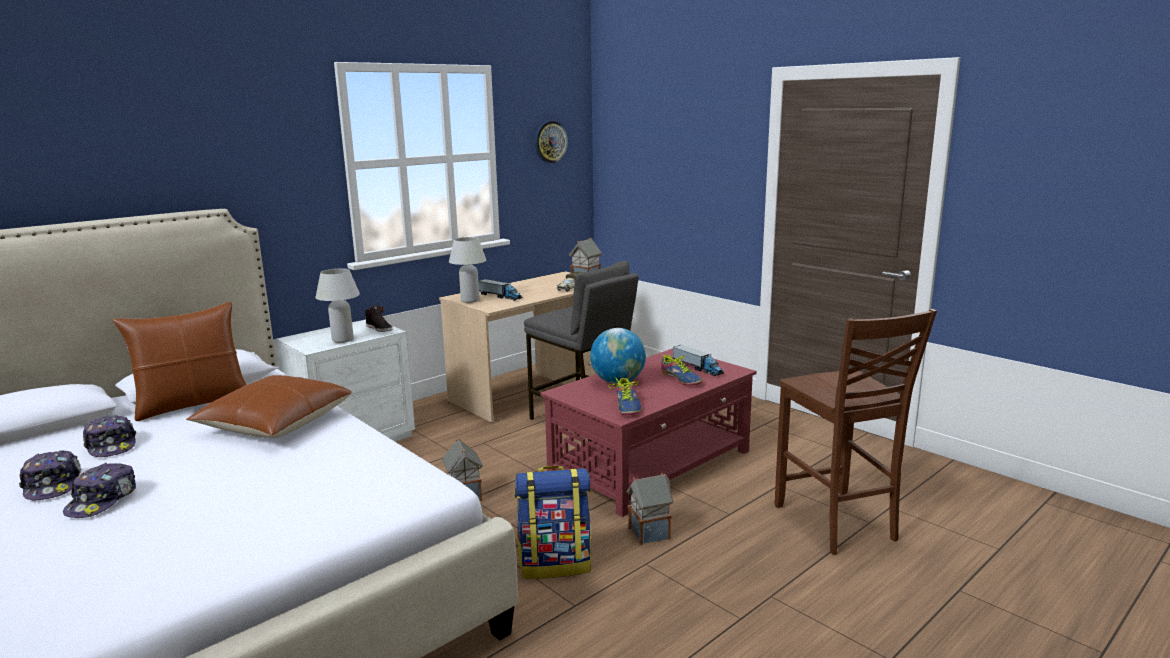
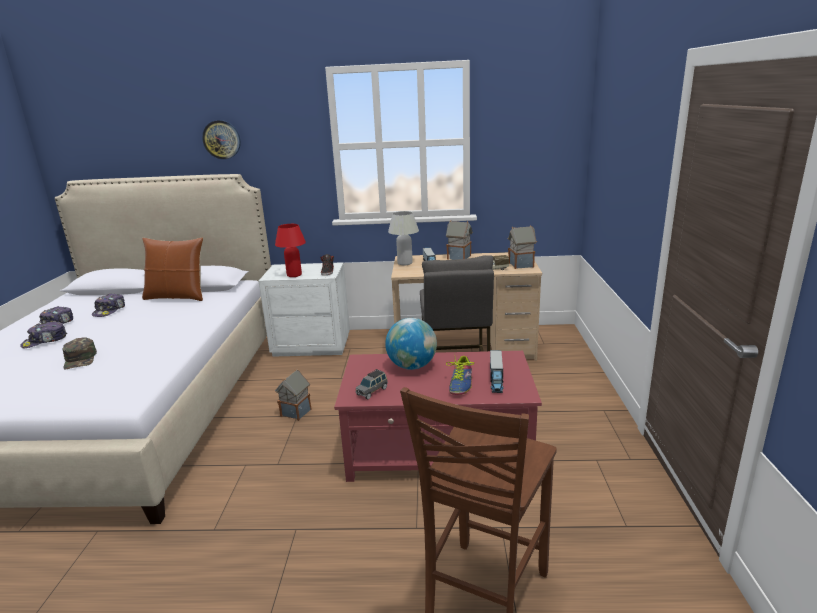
camera: 45 degrees right, 5 degrees up
(239, 490) = (80, 359): none -> green cap
(275, 423) = (173, 322): brown pillow -> none
(343, 340) = (294, 275): white table lamp -> red table lamp
(550, 142) = (534, 129): wall clock -> wall clock (222, 139)
(555, 564) = (255, 492): backpack -> none
(627, 406) = (372, 391): shoe -> grey toy car
(650, 533) = (339, 506): toy house -> toy house (459, 257)

